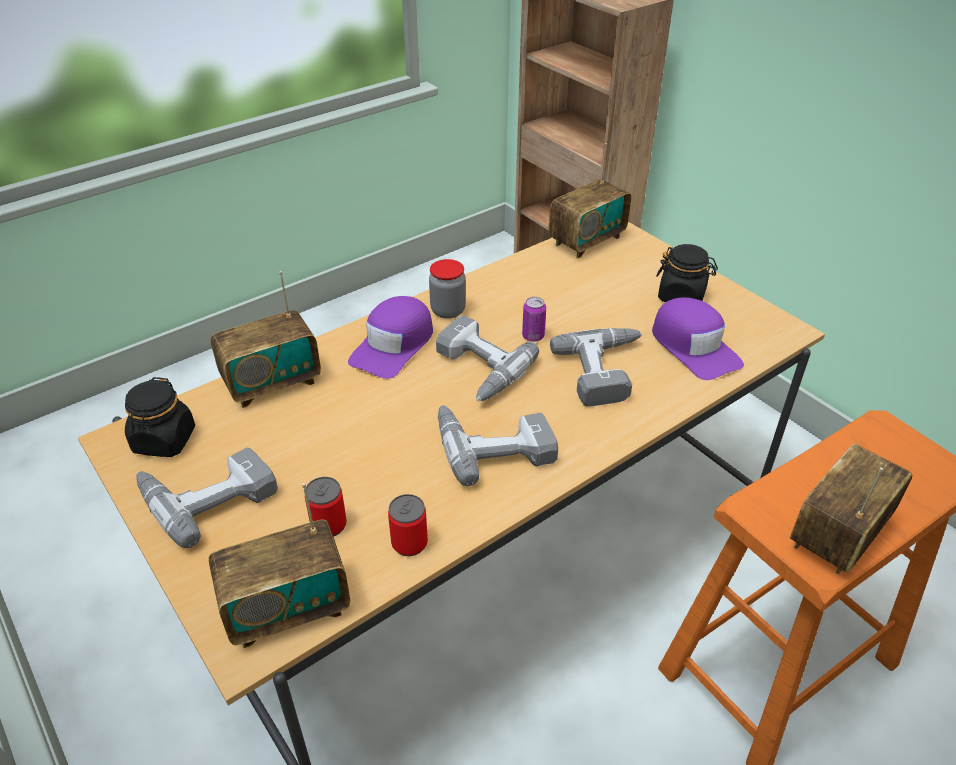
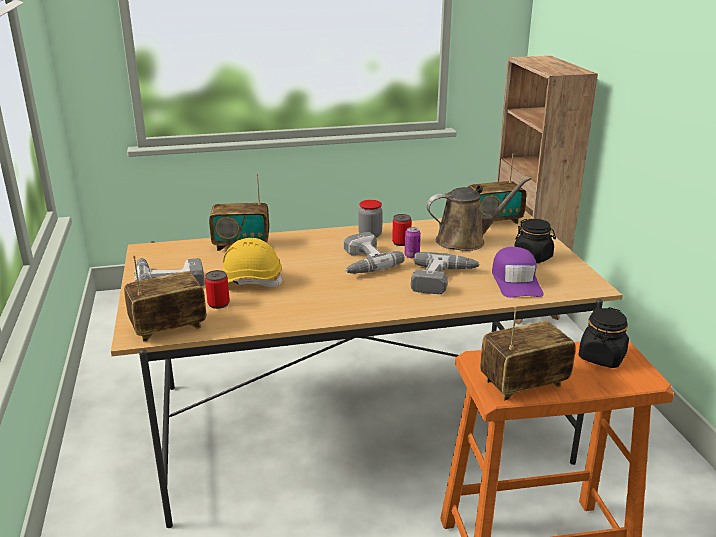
camera: 25 degrees right, 15 degrees down
(164, 440) = (167, 254): black jar -> black jar (601, 357)
(287, 609) = (168, 328): radio -> radio turned 150 degrees clockwise
(341, 461) = (248, 282): none -> yellow hard hat
(393, 345) = (323, 243): purple cap -> none
(409, 543) = (254, 321): can -> can (401, 242)
(493, 444) = (340, 294): power drill -> none
(579, 287) = (465, 240): none -> brown watering can

